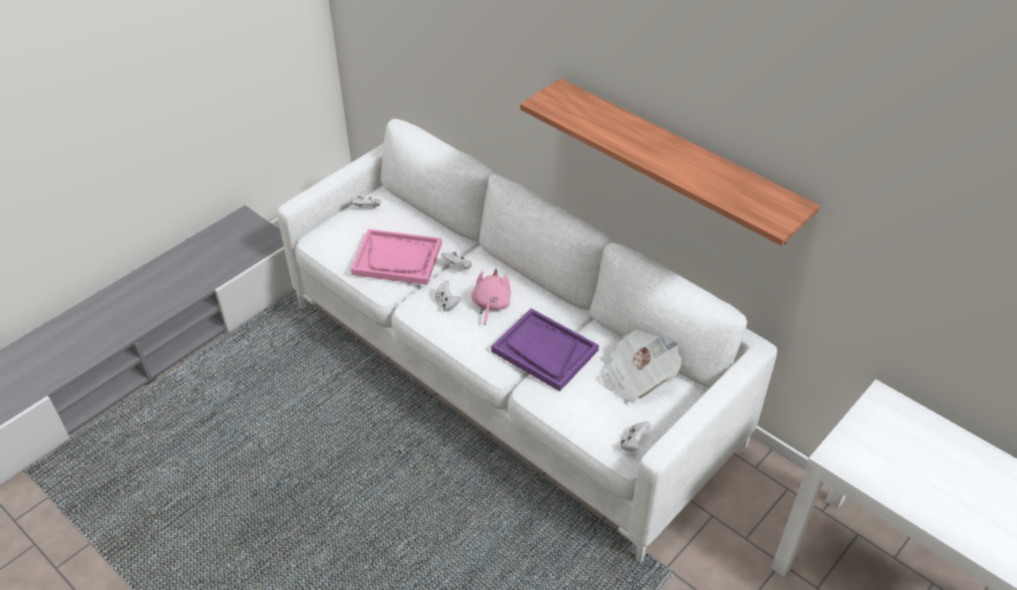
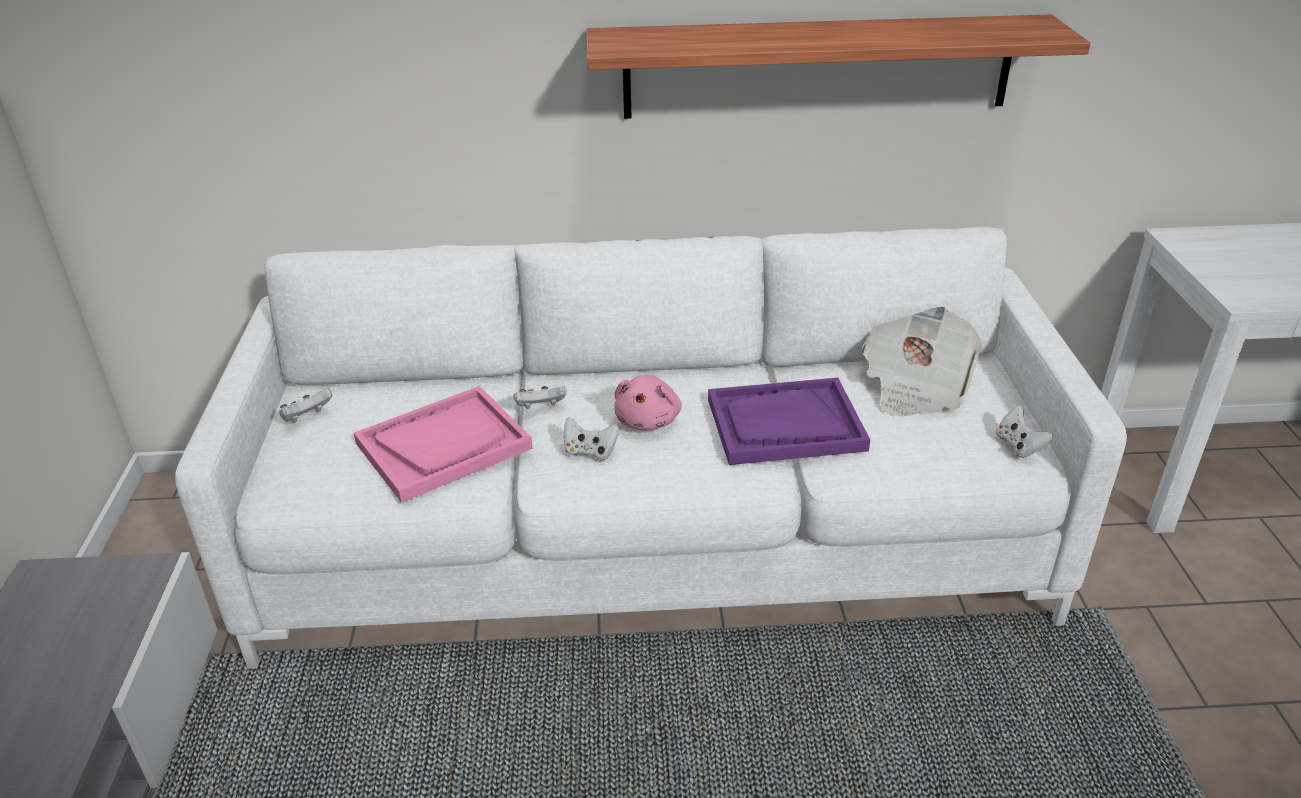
camera: 45 degrees left, 10 degrees down
(490, 305) = (648, 420): pink plush toy -> pink plush toy turned 135 degrees counterclockwise

